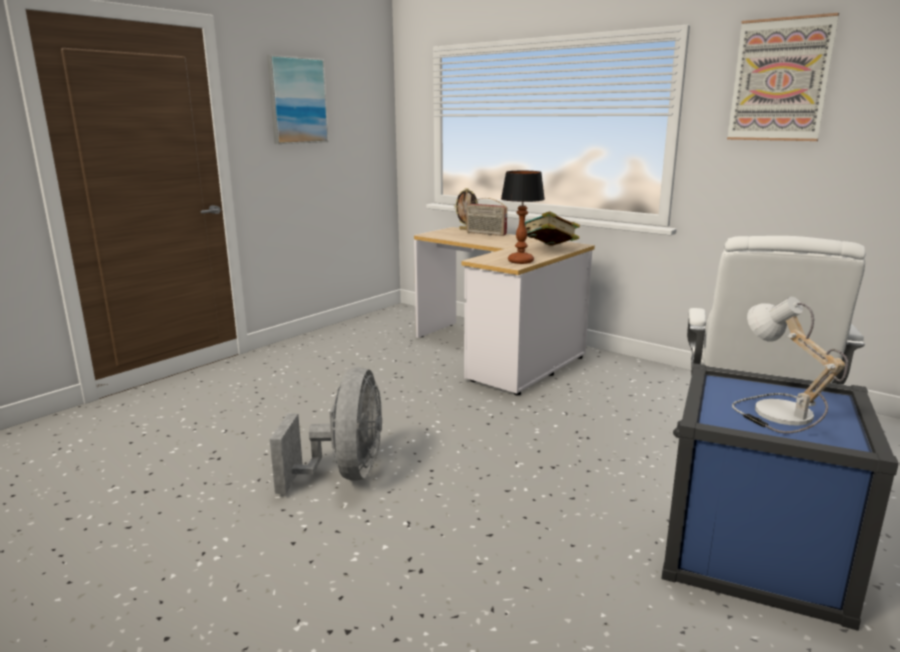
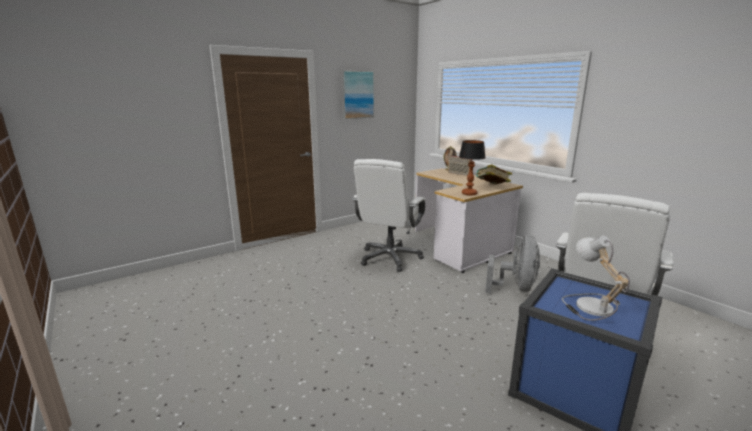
camera: 15 degrees right, 0 degrees up
(345, 474) = (349, 305): grey fan -> grey fan (515, 288)
(389, 385) = (390, 258): none -> white office chair
(780, 80) = (649, 87): picture -> none

